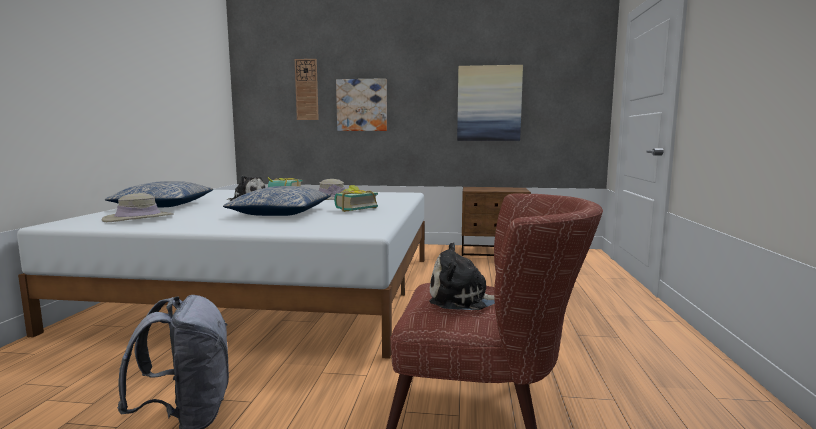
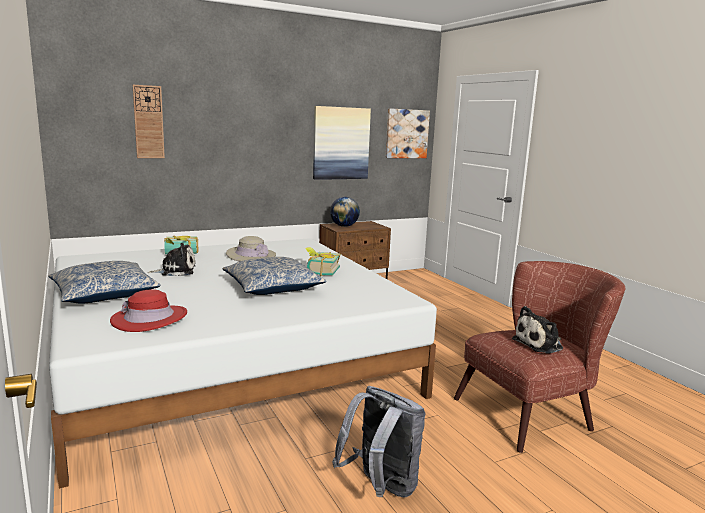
camera: 35 degrees left, 5 degrees up
(138, 218) = (149, 319): beige hat -> red hat
(362, 105) = (216, 142): picture -> picture (406, 133)
(482, 188) = (344, 226): none -> globe

